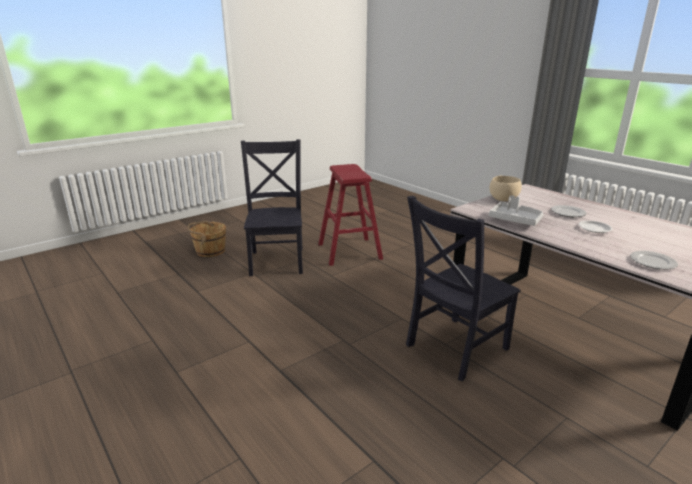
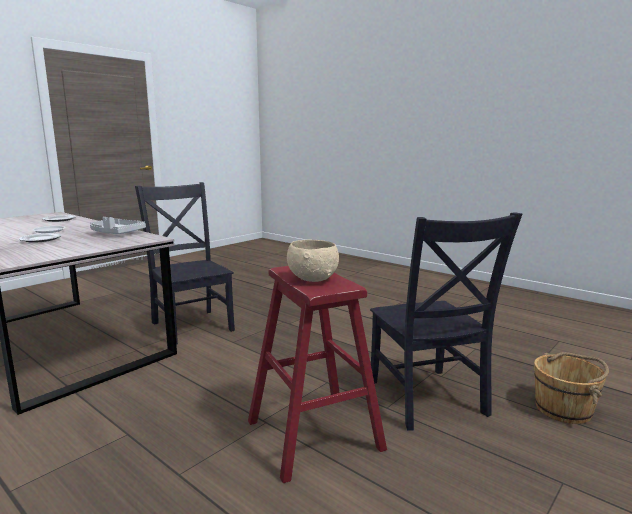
camera: 170 degrees right, 10 degrees down
(454, 348) = (192, 325): black chair -> black chair turned 75 degrees counterclockwise
(503, 199) = (90, 247): beige bowl -> beige bowl (313, 279)

